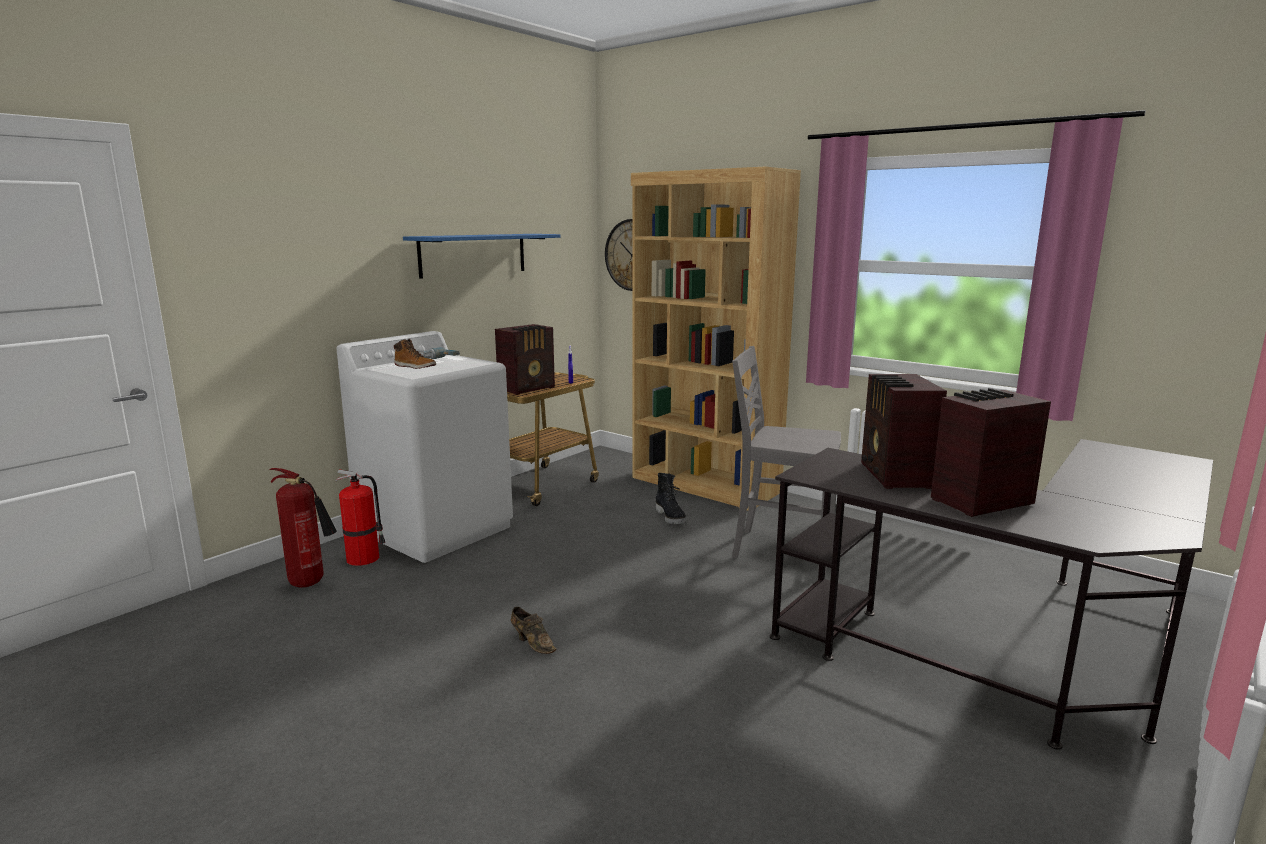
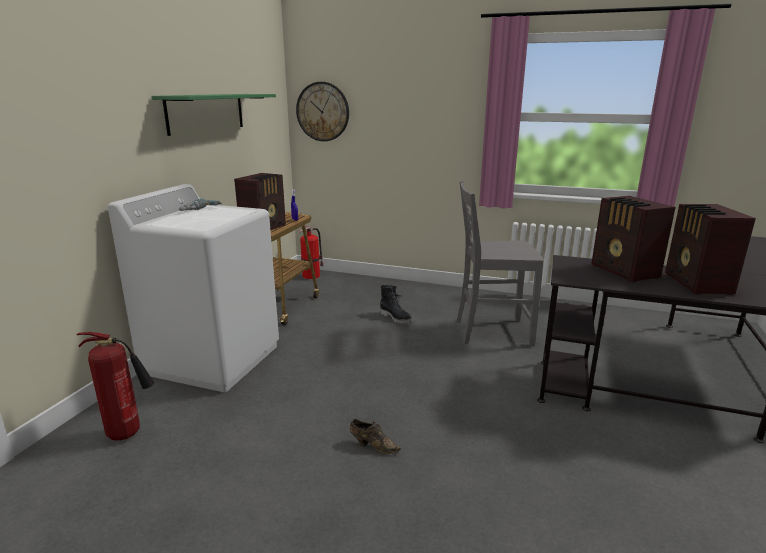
camera: 20 degrees left, 5 degrees up
(365, 558) = (165, 398): fire extinguisher -> fire extinguisher (312, 275)
(415, 367) = (191, 218): boot -> none
(473, 254) = (206, 113): blue shelf -> green shelf
(705, 485) = (400, 289): brown bookcase -> none
(978, 501) = (697, 284): radio -> radio turned 45 degrees counterclockwise

